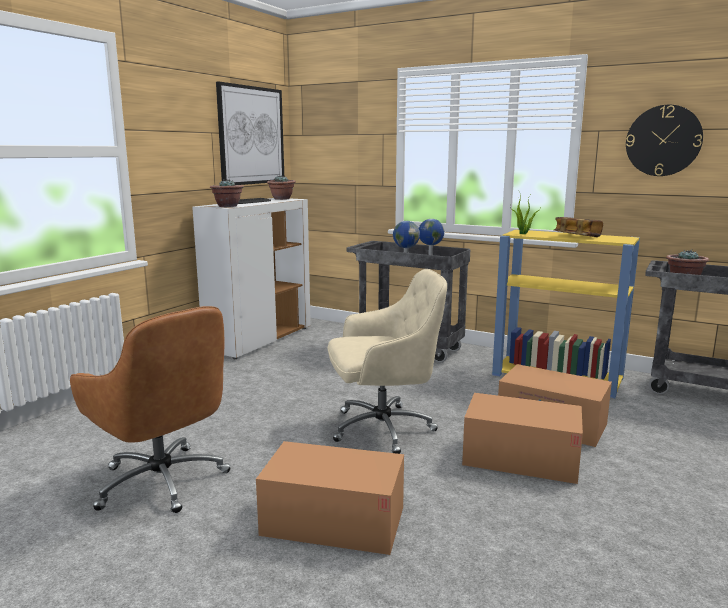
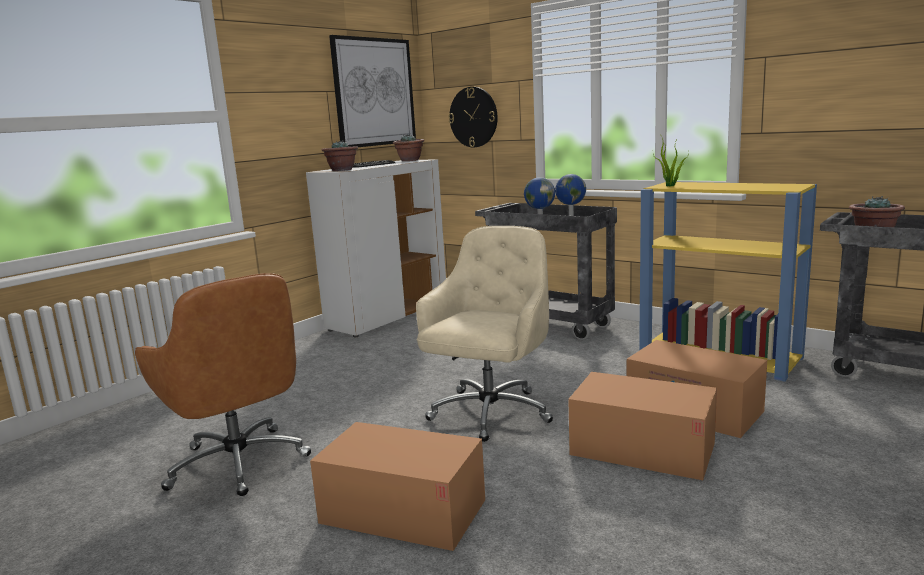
camera: 10 degrees right, 0 degrees up
(382, 428) = (491, 413): beige office chair -> beige office chair turned 60 degrees counterclockwise
(577, 236) = (735, 186): book -> none
(663, 140) = (846, 63): wall clock -> wall clock (473, 117)

